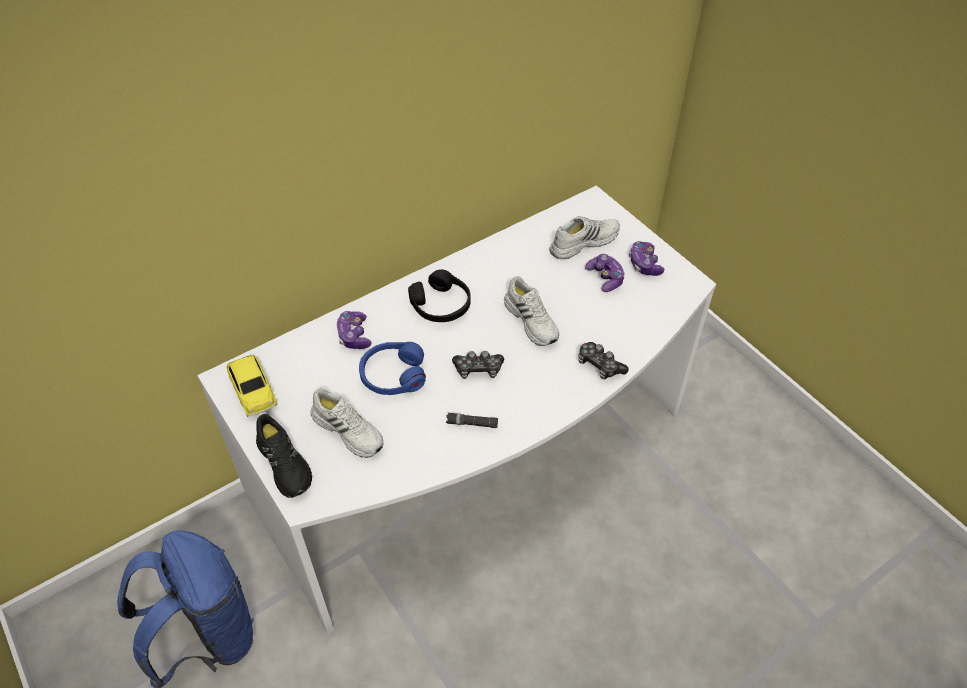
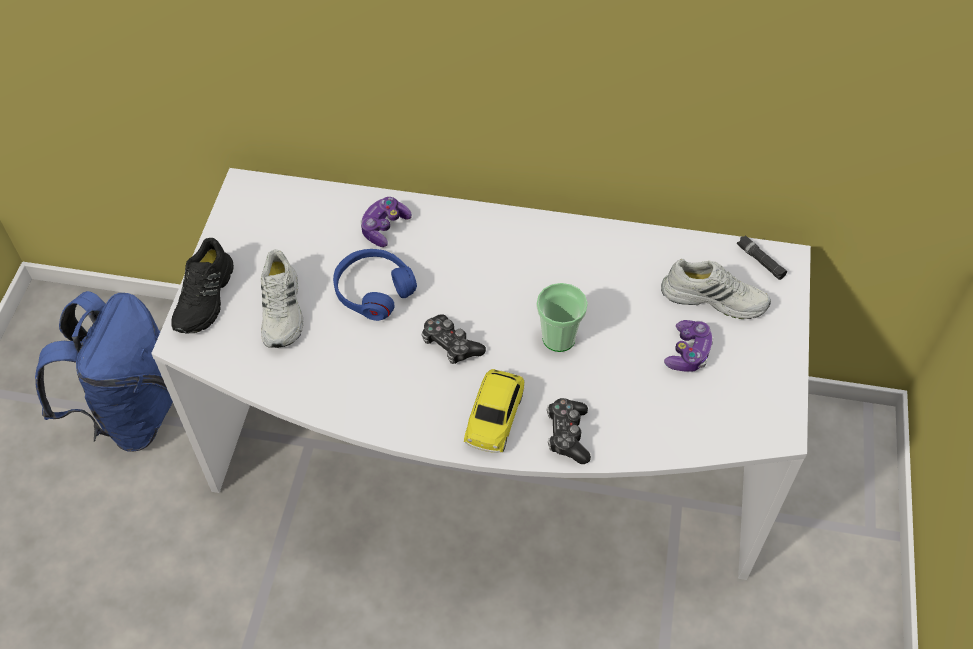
camera: 45 degrees right, 5 degrees up
(253, 391) = (252, 214): toy car -> toy car (495, 416)
(441, 305) = (493, 256): black headphones -> none
(472, 423) = (385, 390): black flashlight -> black flashlight (760, 261)
(532, 320) = (558, 338): white shoe -> cup
(644, 264) = (750, 370): game controller -> none

